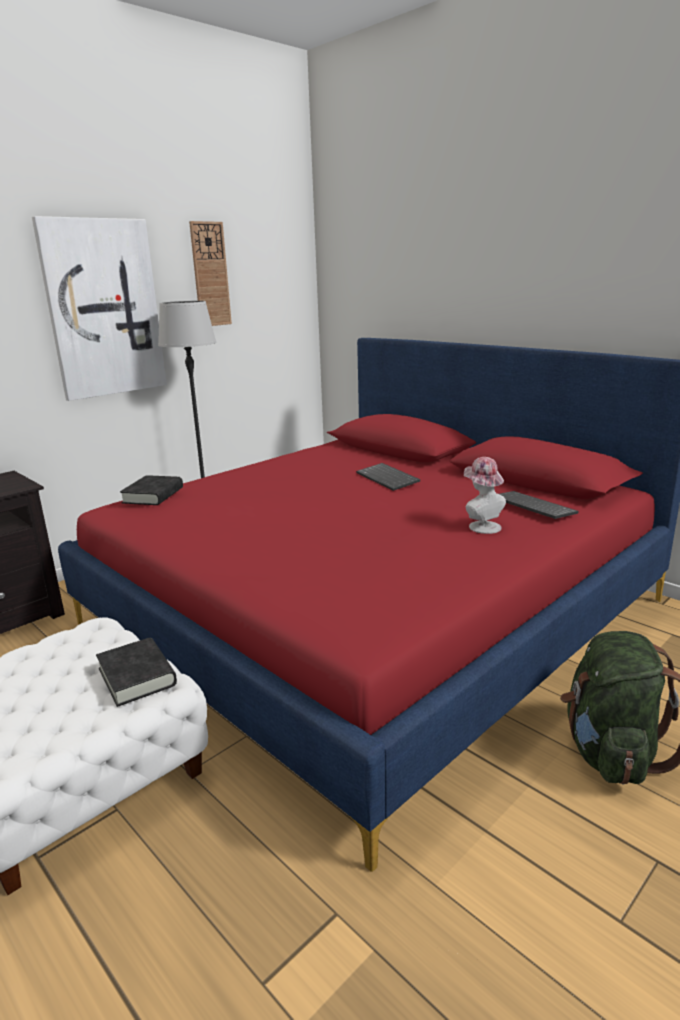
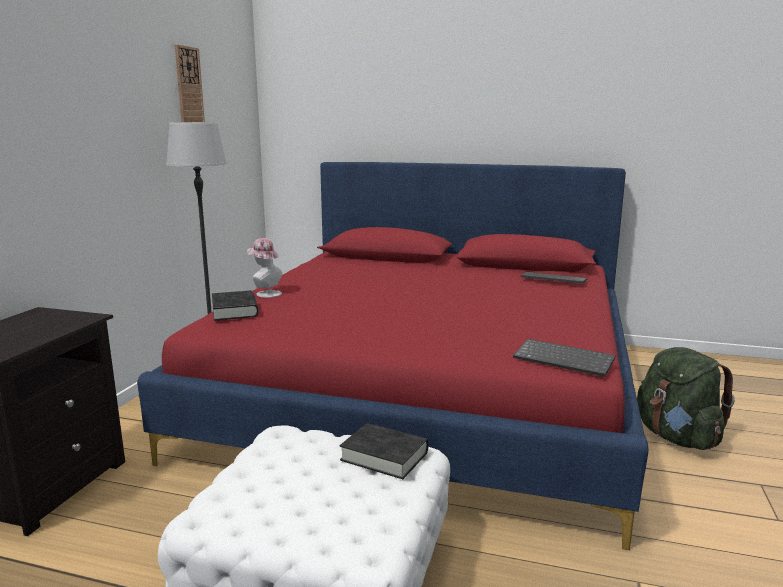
camera: 30 degrees left, 5 degrees down
(103, 309) = (111, 127): picture -> none
(389, 478) = (419, 275): keyboard -> keyboard (565, 359)
(481, 526) = (540, 295): hat -> hat (266, 293)

